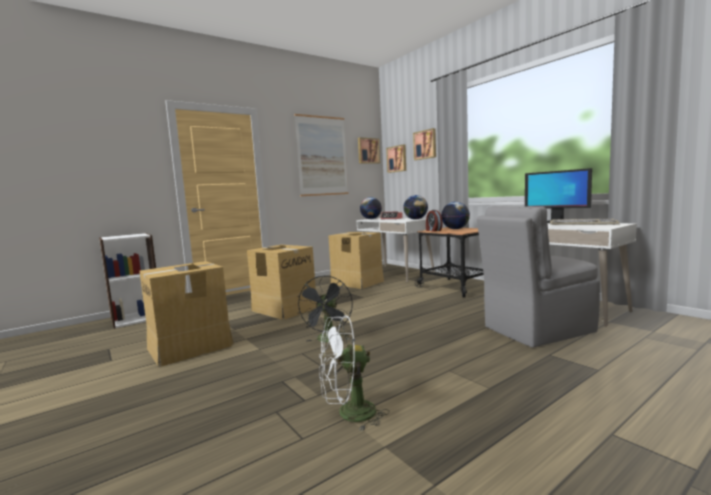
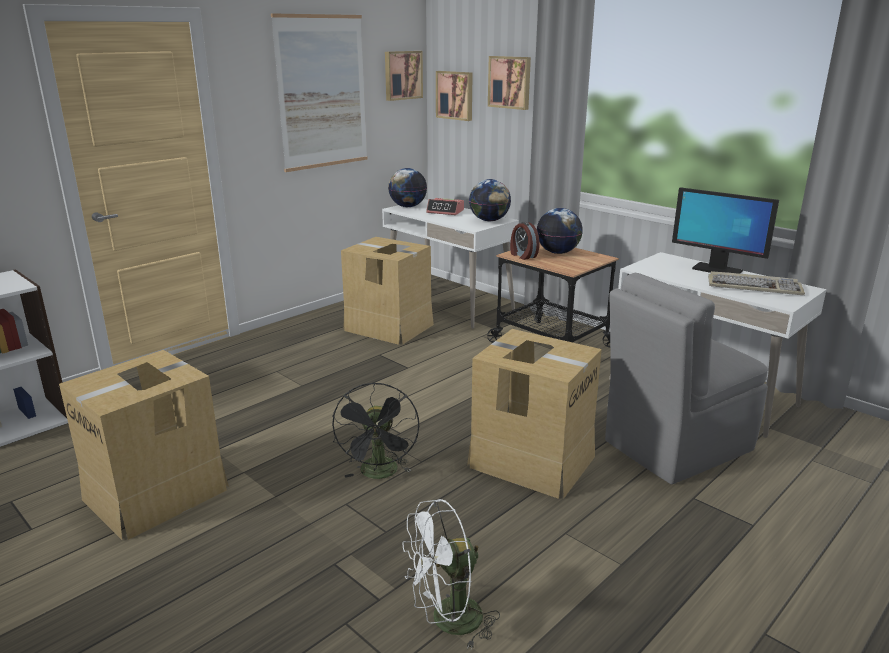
camera: 10 degrees left, 15 degrees up
(284, 309) = (284, 397): cardboard box -> cardboard box (531, 460)

